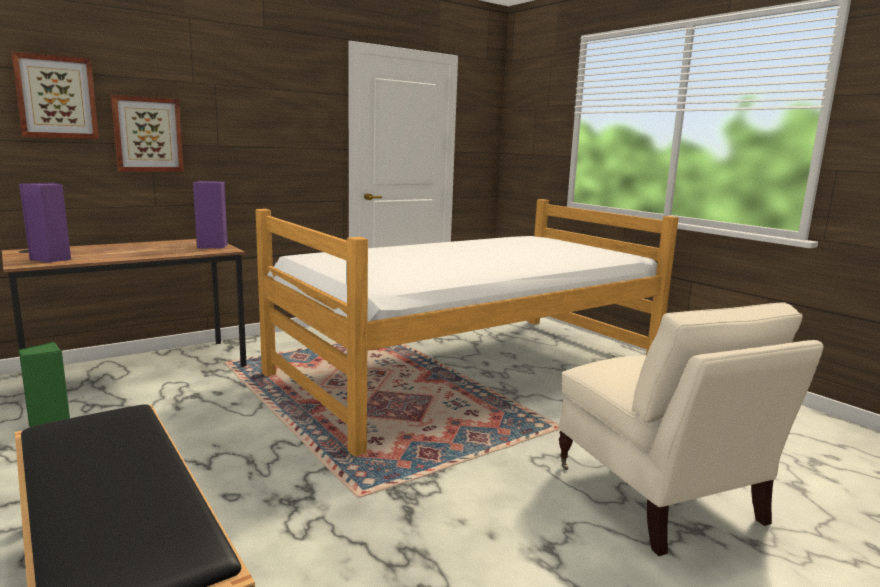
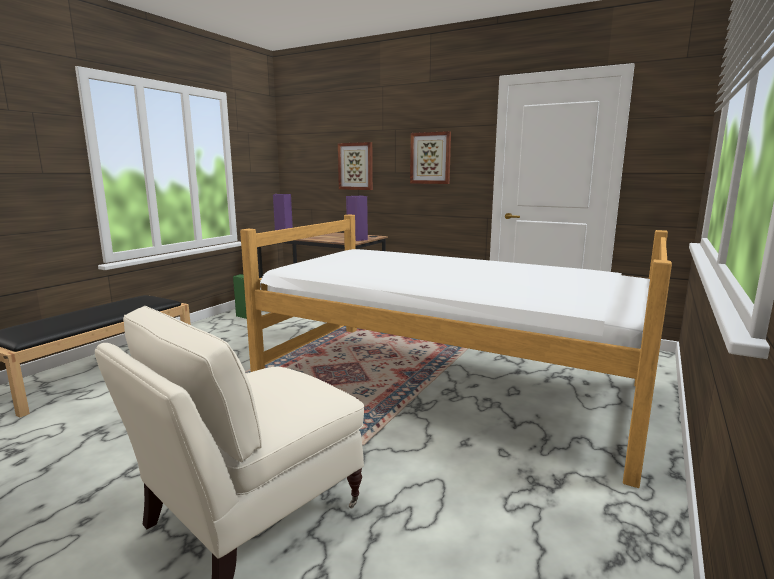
camera: 65 degrees right, 0 degrees up
(56, 97) = (317, 147): picture -> picture (430, 158)

